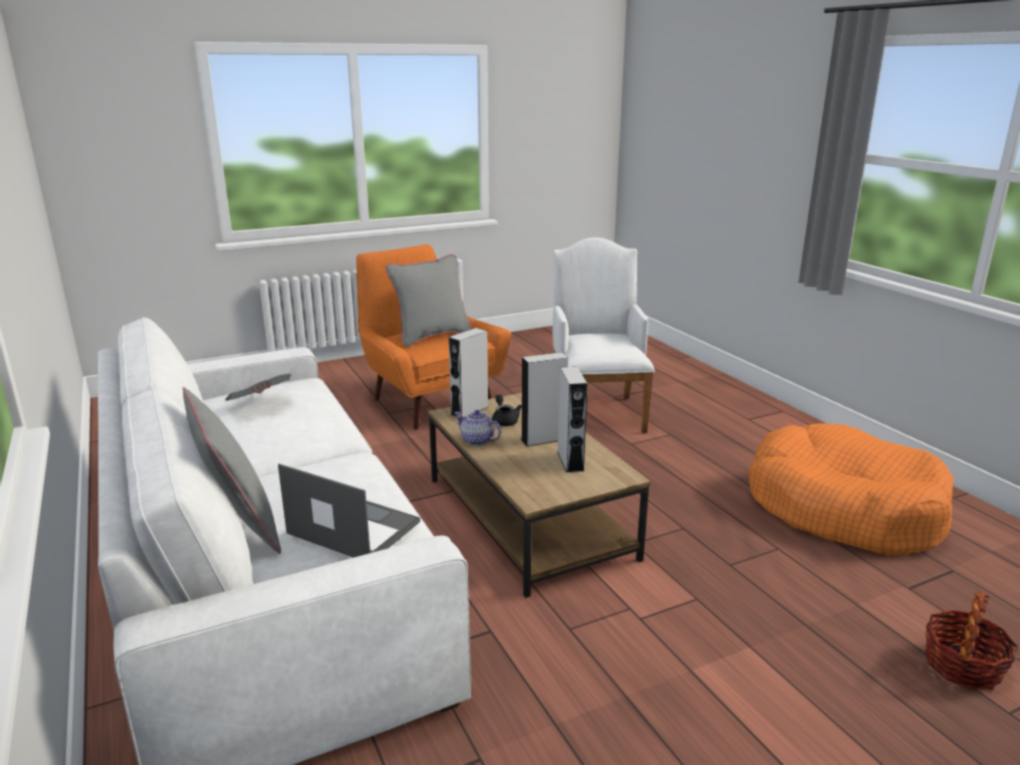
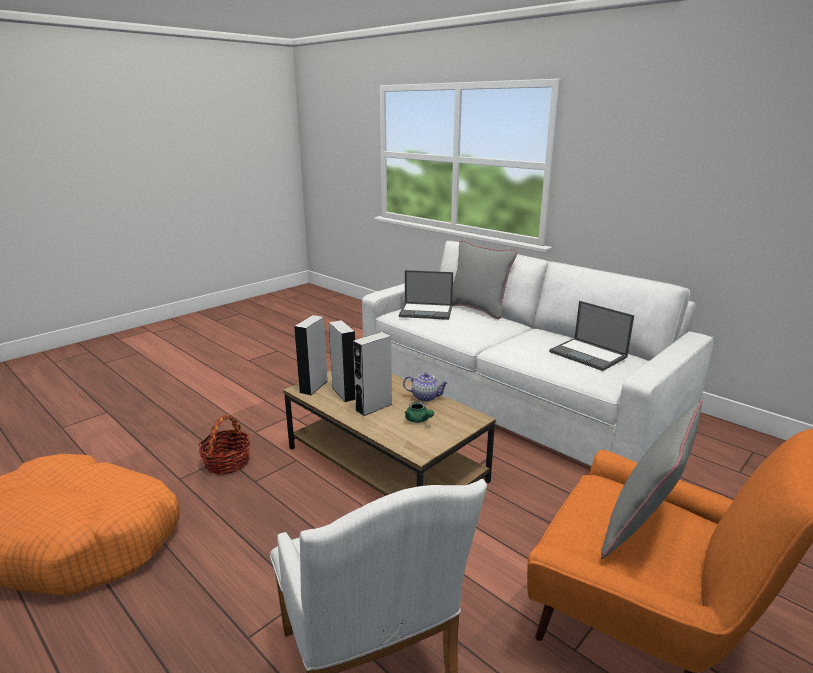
camera: 160 degrees right, 0 degrees up
(260, 404) = (589, 354): newspaper -> laptop
(469, 411) = (459, 424): grey speaker -> grey speaker (314, 386)
(504, 420) = (419, 420): black teapot -> green teapot
(962, 666) = (109, 427): basket -> basket (227, 462)

